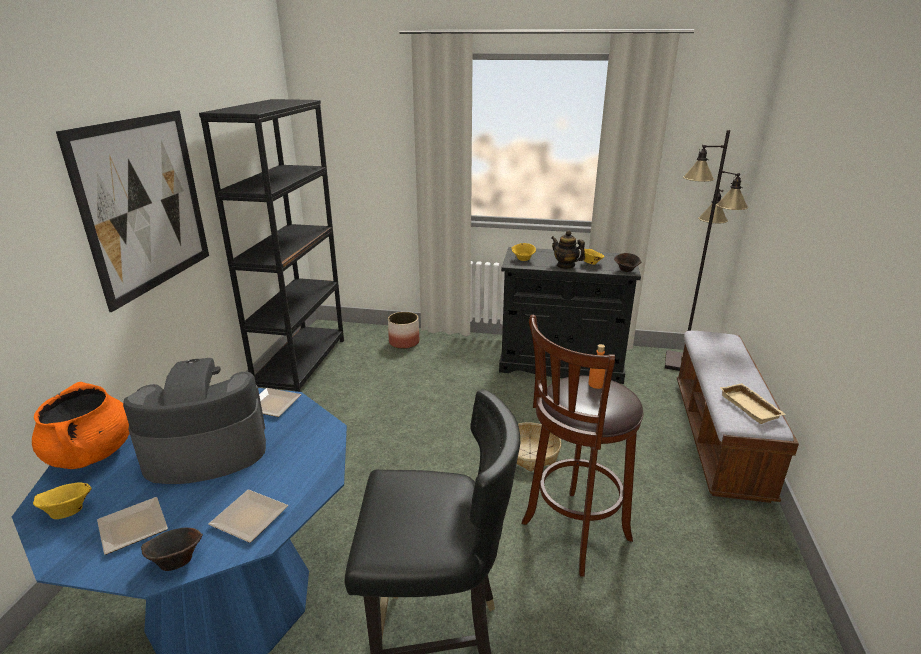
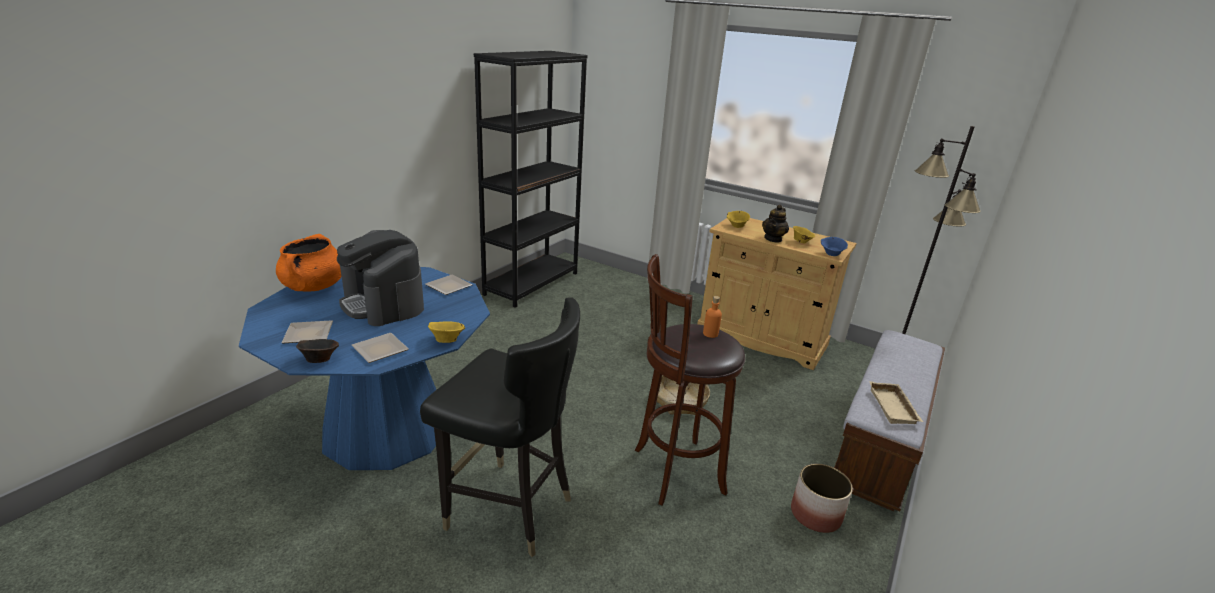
camera: 20 degrees right, 0 degrees up
(68, 512) = (279, 315): yellow bowl -> yellow bowl (446, 340)
(145, 205) = (411, 119): picture -> none
(206, 451) = (383, 303): coffee machine -> coffee machine turned 135 degrees counterclockwise
(404, 342) = (627, 286): planter -> planter (815, 515)
(561, 364) = (761, 338): black cabinet -> beige cabinet
(565, 266) = (773, 239): teapot -> teapot turned 120 degrees counterclockwise
(626, 270) = (832, 254): brown bowl -> blue bowl

